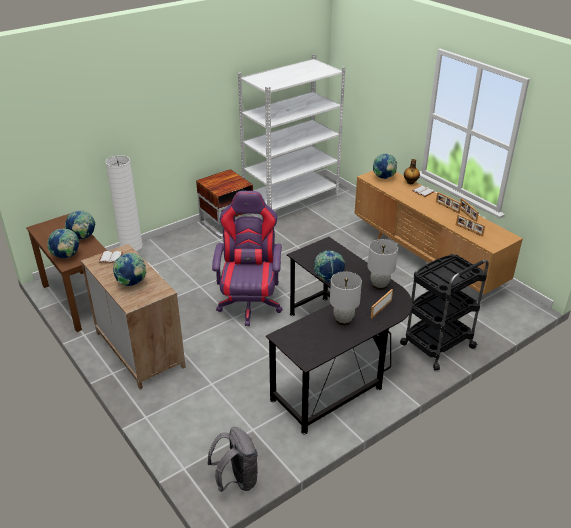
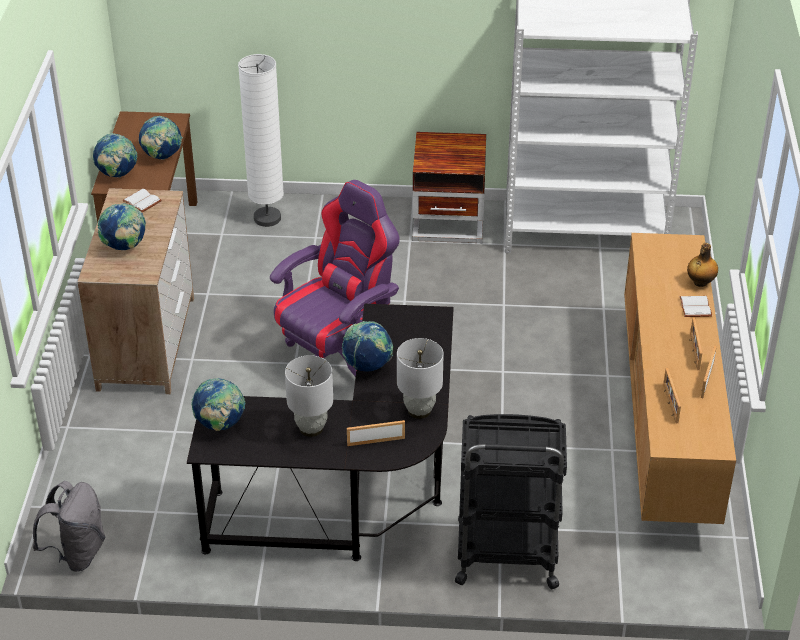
camera: 40 degrees right, 5 degrees up
(383, 178) = (669, 255): globe -> globe (220, 425)

